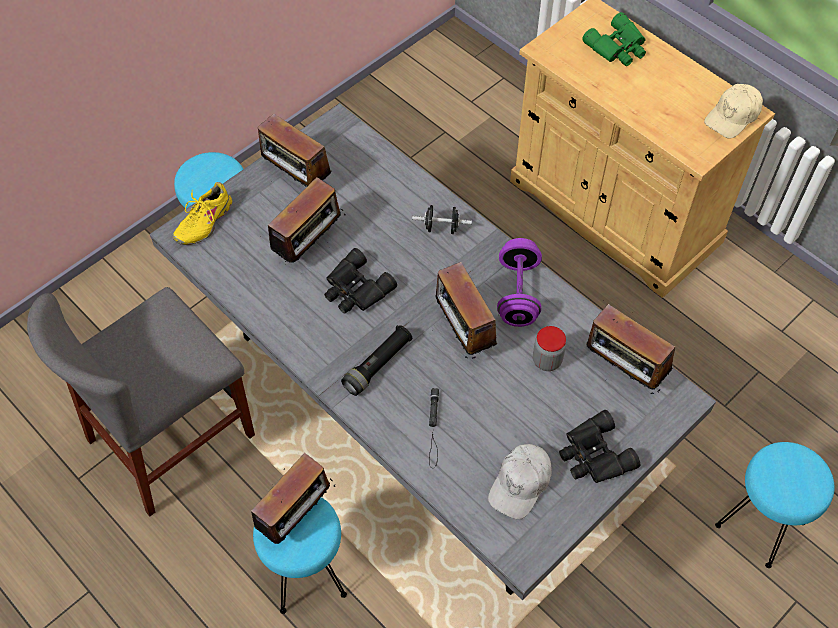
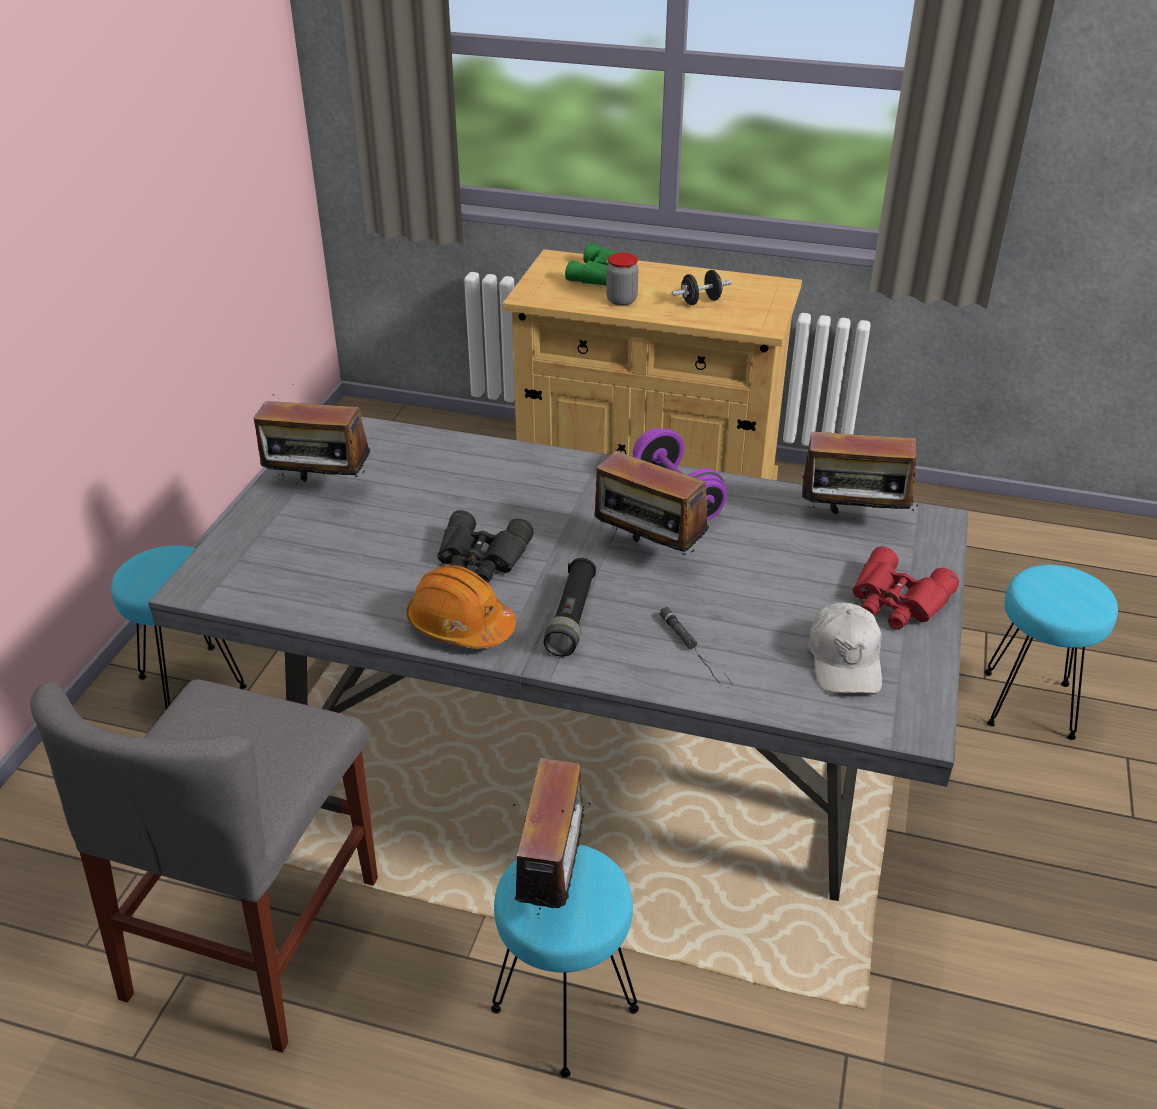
camera: 30 degrees left, 20 degrees down
(203, 222) = (221, 565): yellow shoe -> none
(309, 245) = (386, 539): radio -> none
(309, 338) = (460, 625): none -> orange hard hat
(441, 228) = (537, 472): black dumbbell -> black dumbbell (700, 301)
(547, 360) = (764, 541): jar -> jar (621, 300)
(593, 455) = (897, 602): black binoculars -> red binoculars
(733, 116) = (766, 291): beige cap -> none

